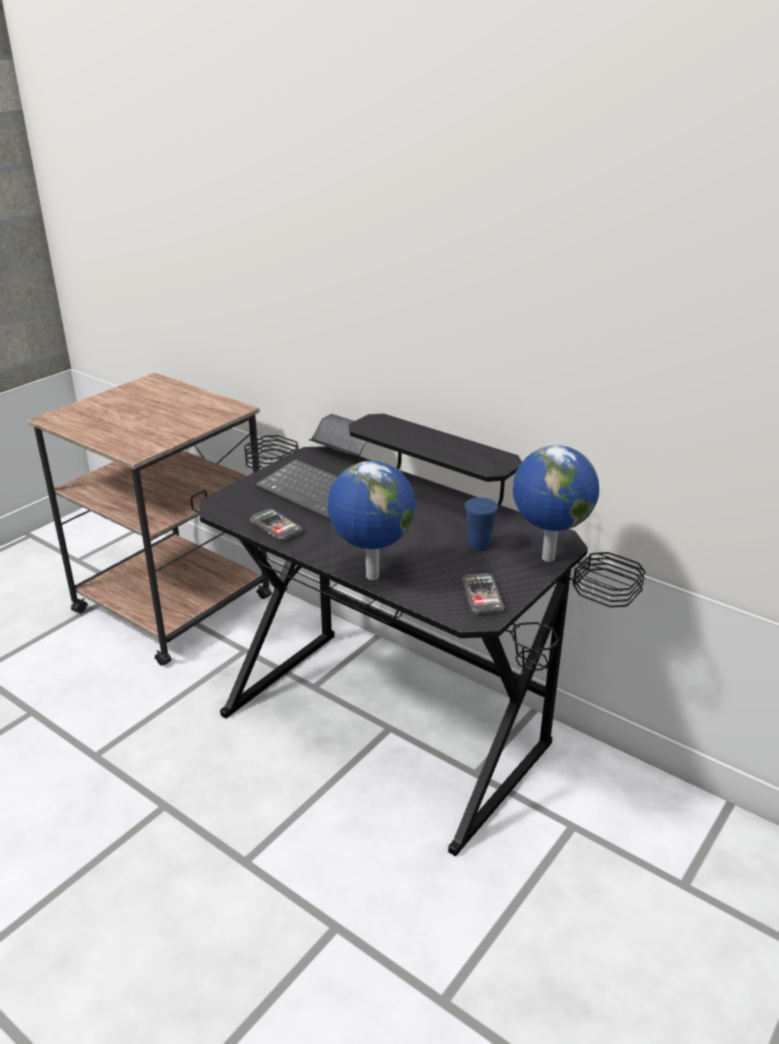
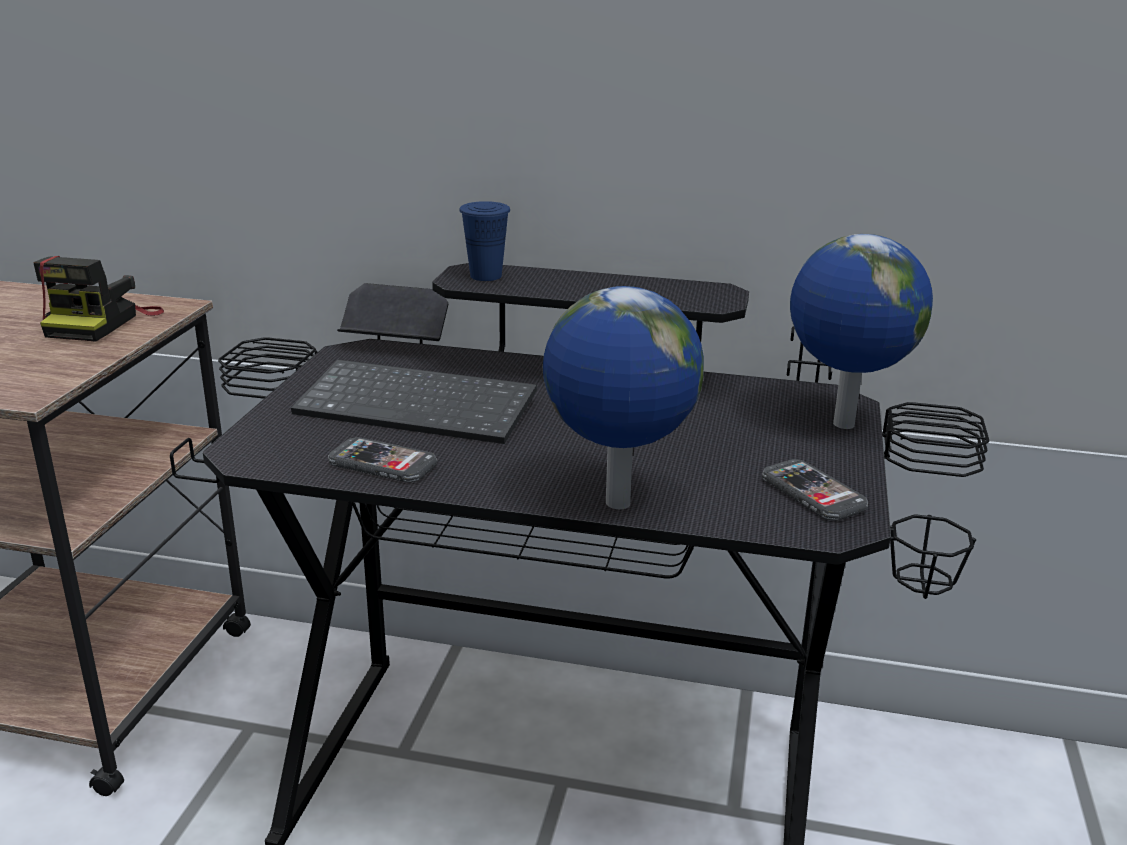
camera: 25 degrees left, 5 degrees down
(195, 414) = (102, 323): none -> camera
(479, 545) = (731, 427): blue cup -> blue cup (486, 276)

